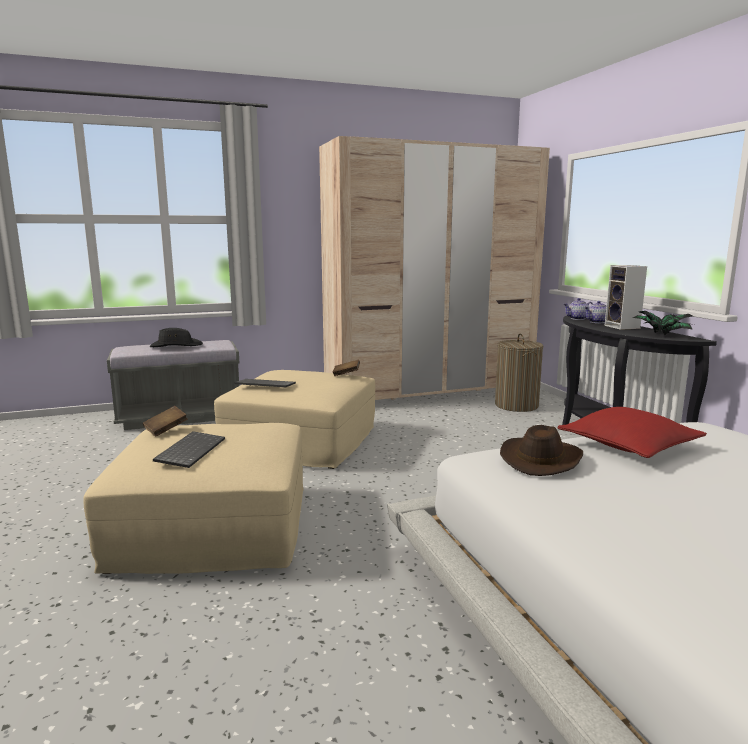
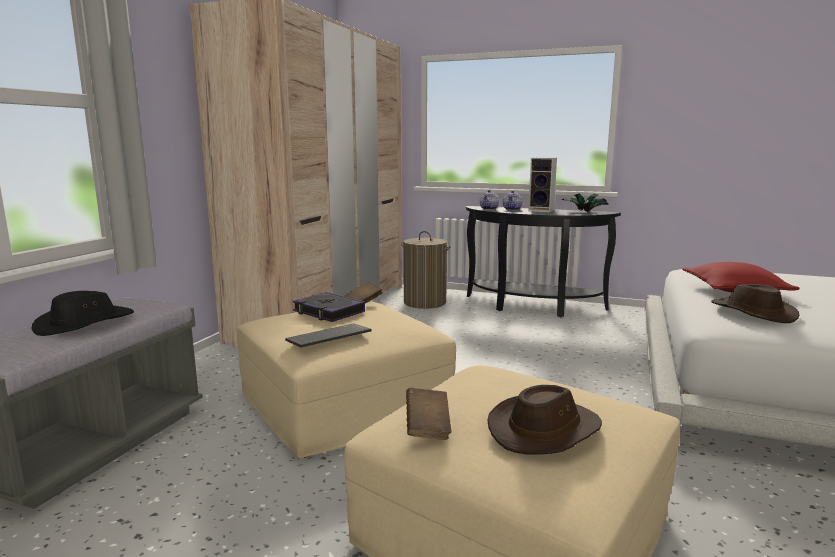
camera: 50 degrees left, 0 degrees up
(190, 450) = (545, 429): keyboard -> brown hat
(310, 373) = (328, 312): none -> book

